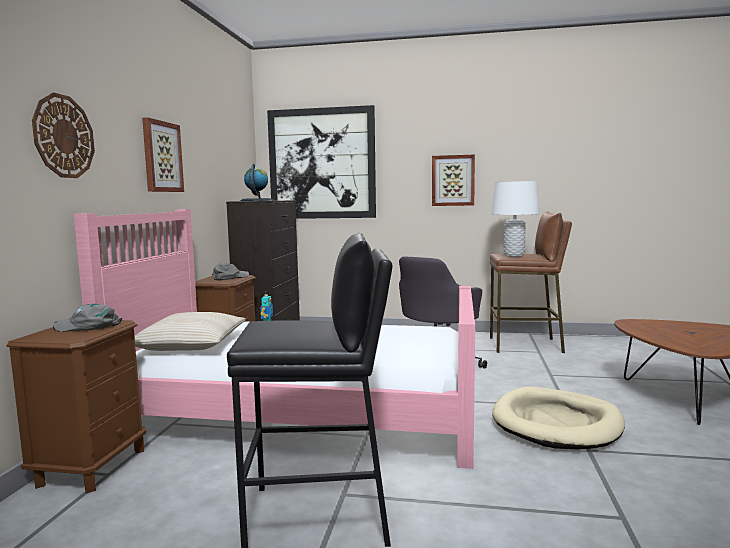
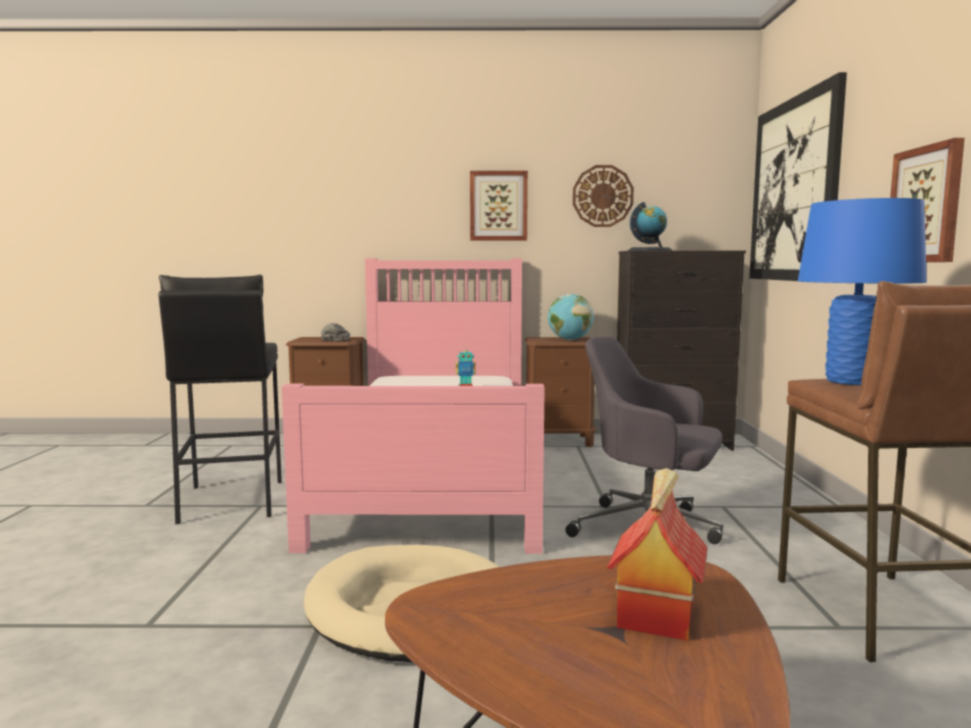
camera: 80 degrees right, 0 degrees up
(63, 136) = (367, 200): wall clock -> wall clock (602, 196)
(190, 344) = (408, 379): beige pillow -> none
(230, 277) = (569, 340): grey cap -> globe
(514, 255) = (852, 381): white table lamp -> blue table lamp
(672, 327) = (655, 613): none -> toy house

